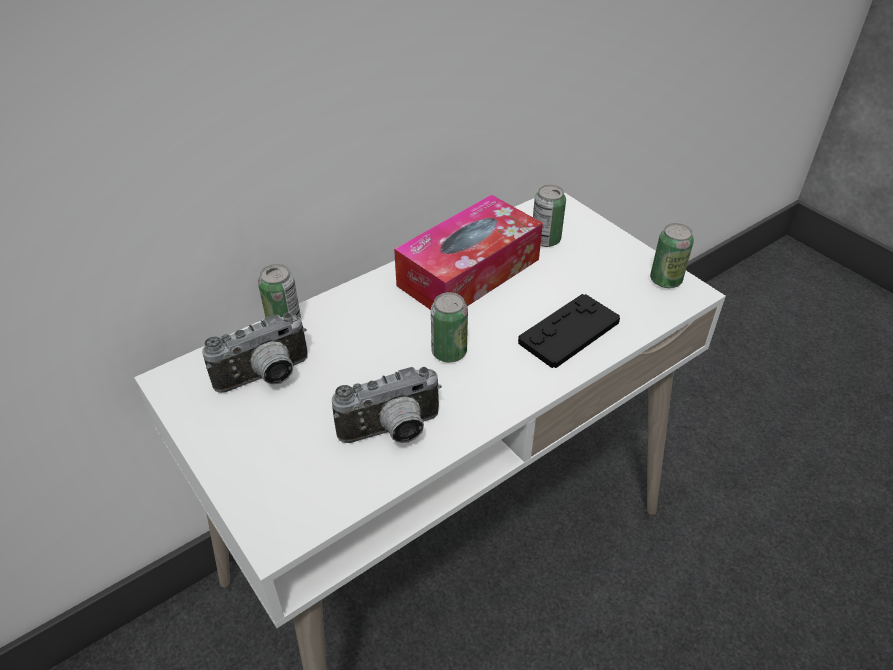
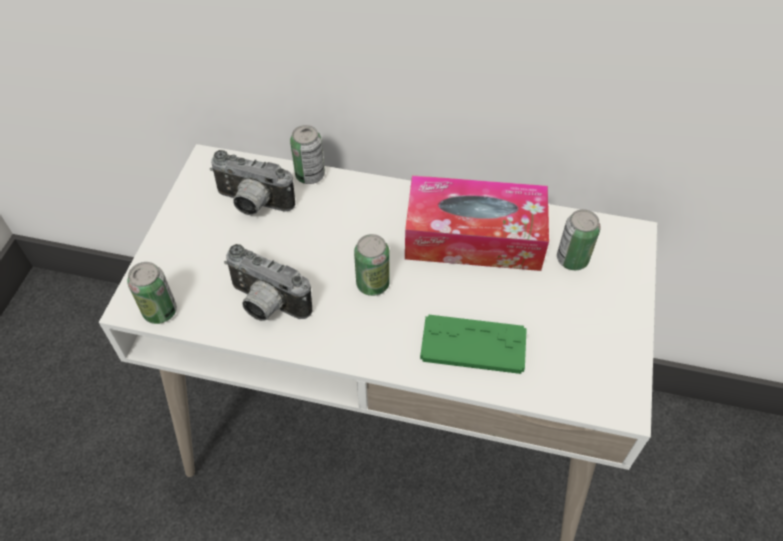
camera: 50 degrees right, 10 degrees up
(569, 332) = (473, 345): black game controller -> green game controller
(665, 280) = (617, 377): can -> can (160, 311)

